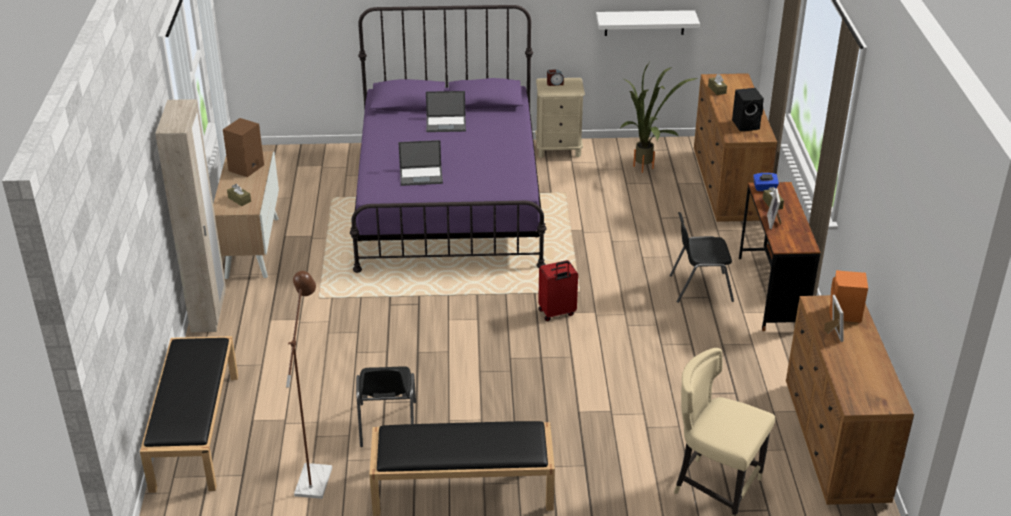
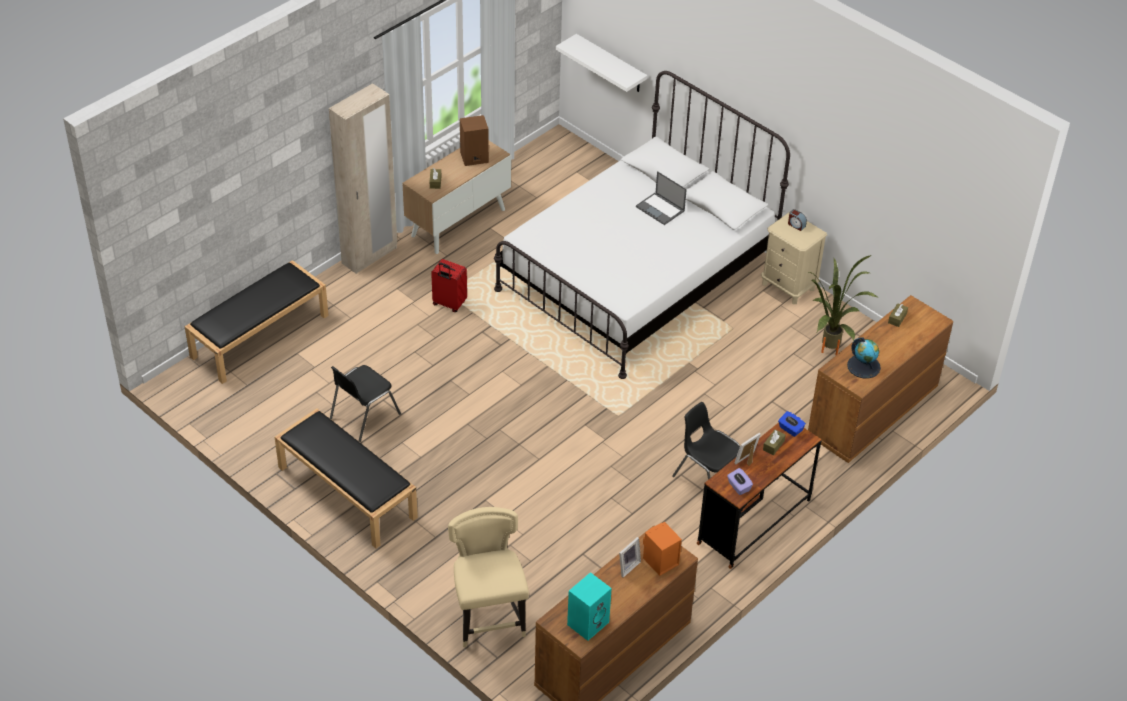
camera: 45 degrees right, 10 degrees up
(315, 475) = (283, 417): brown floor lamp -> none
(421, 176) = (577, 243): laptop -> none
(449, 202) = (637, 277): purple bed -> white bed
(557, 313) = (578, 420): red suitcase -> red suitcase (449, 304)
(644, 23) = (889, 216): white shelf -> white shelf (611, 64)
(746, 125) = (863, 366): black speaker -> globe
(797, 240) = (738, 487): none -> purple tissue box
(876, 387) = (588, 622): none -> turquoise speaker

